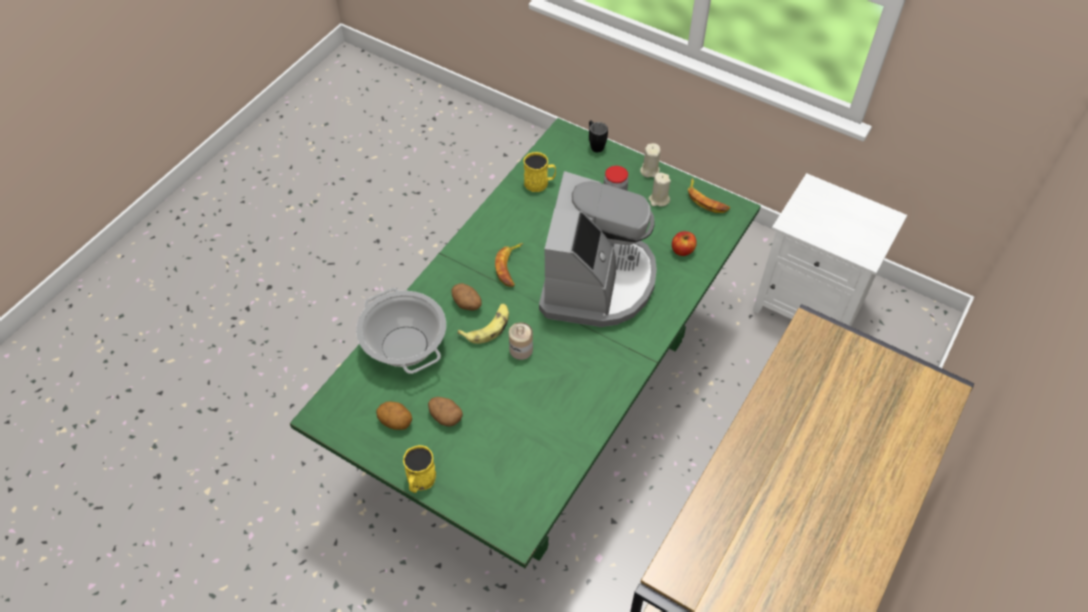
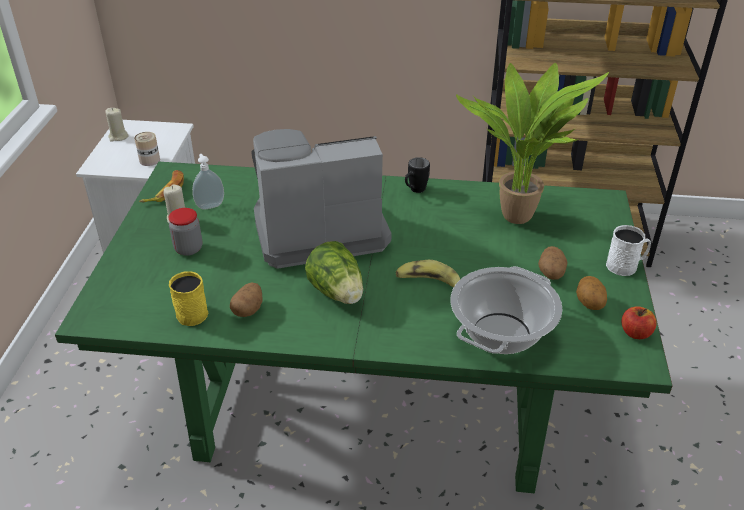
camera: 115 degrees left, 15 degrees down
(420, 481) = (625, 265): yellow mug -> white mug
(467, 304) = (410, 307): potato -> potato (248, 309)
(510, 267) = (337, 292): banana -> lettuce
(521, 349) = (436, 252): can -> can (149, 160)
(538, 439) = (518, 214): none -> potted plant
(595, 144) = (102, 286): black mug -> black mug (414, 191)
(649, 170) = (134, 235): beige candle -> beige candle (118, 137)
(669, 223) = (210, 205): none -> soap dispenser
(682, 250) = (244, 190): apple -> apple (635, 333)

